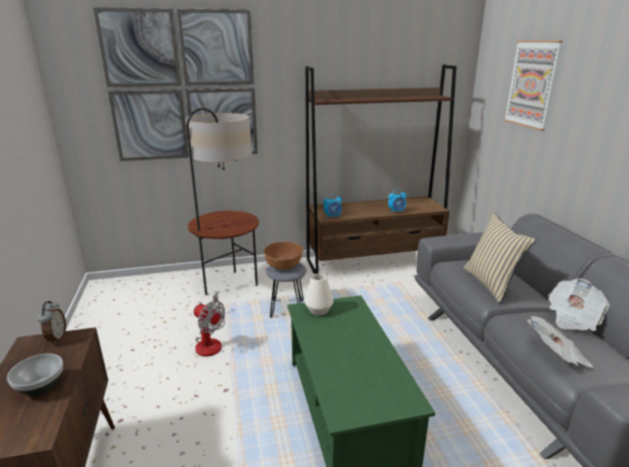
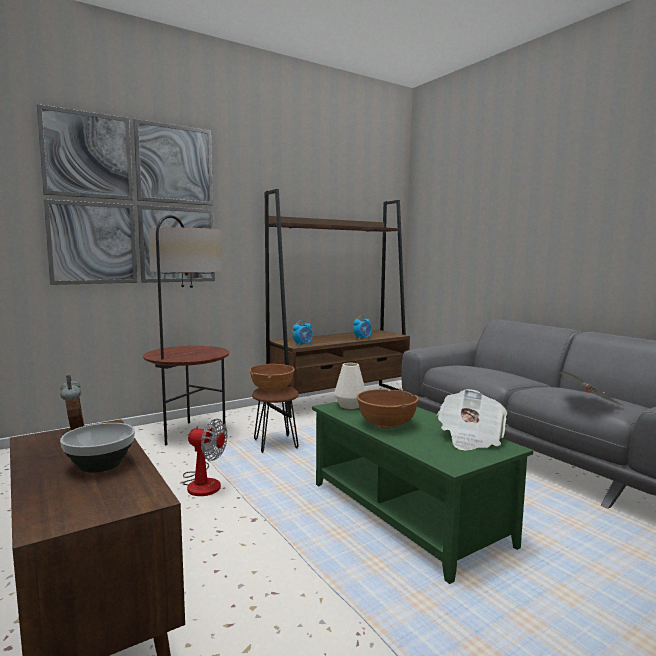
camera: 20 degrees left, 15 degrees down
(287, 309) = (275, 444): grey stool -> brown stool
(330, 343) = (386, 424): none -> brown bowl
(491, 283) = (491, 373): beige pillow -> none
(532, 84) = (471, 210): picture -> none
(573, 318) = (576, 384): newspaper -> newspaper (470, 438)

